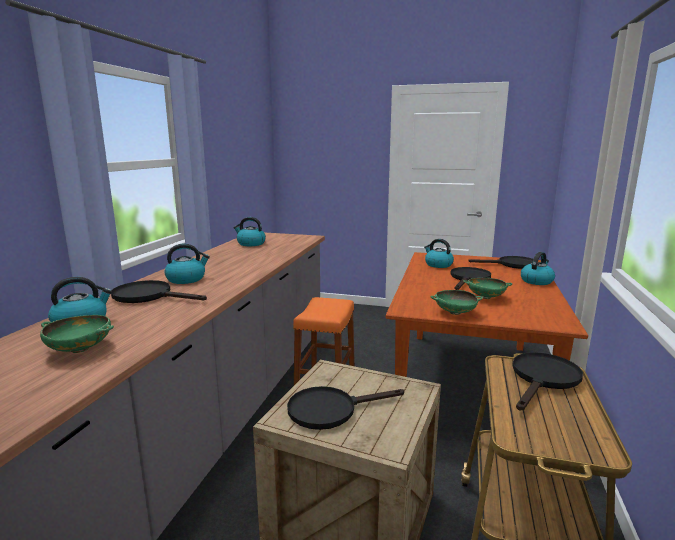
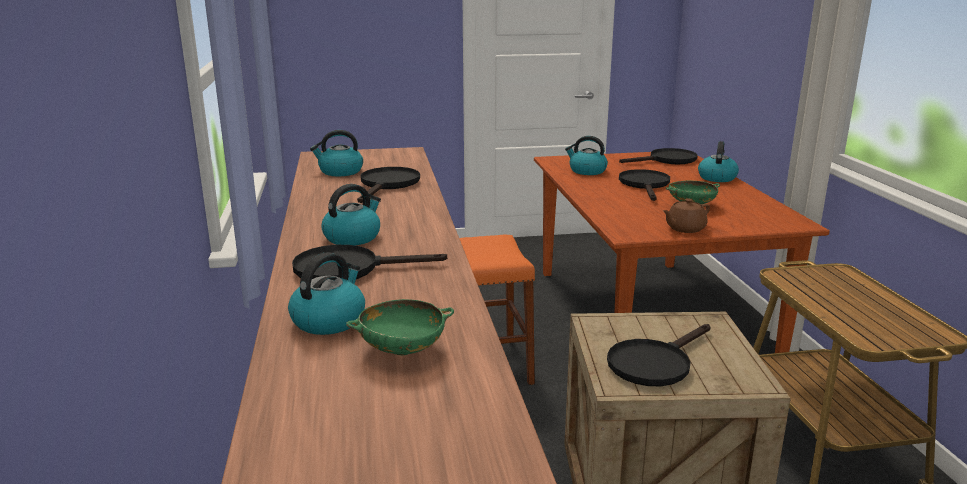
camera: 25 degrees left, 5 degrees up
(455, 313) = (684, 229): green bowl -> brown teapot
(543, 379) = (833, 282): black frying pan -> black frying pan (387, 185)

